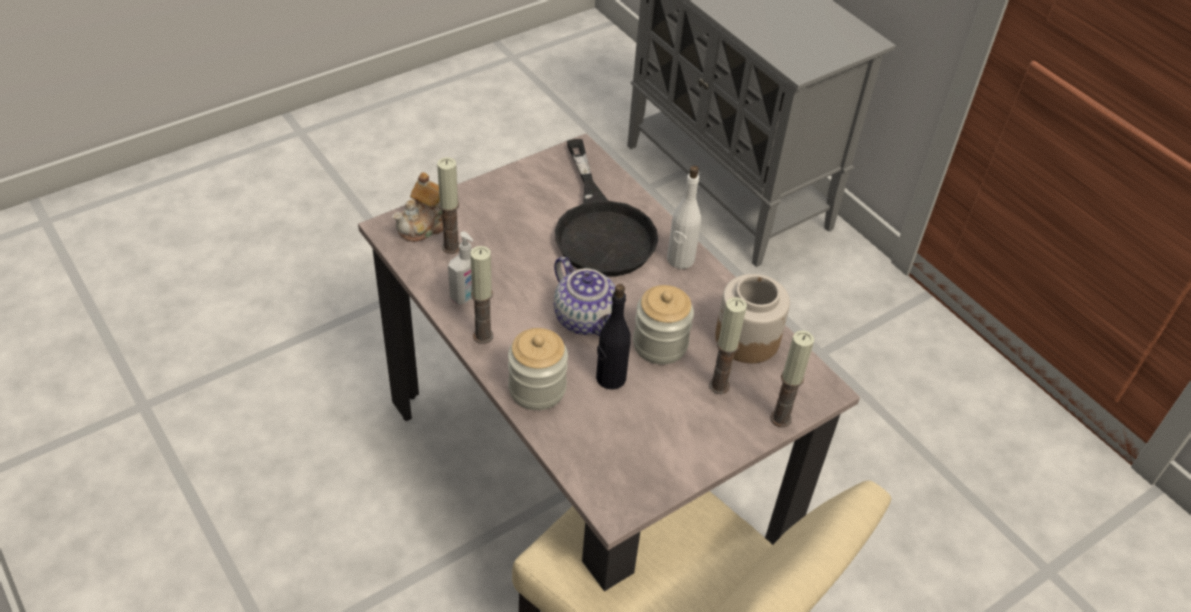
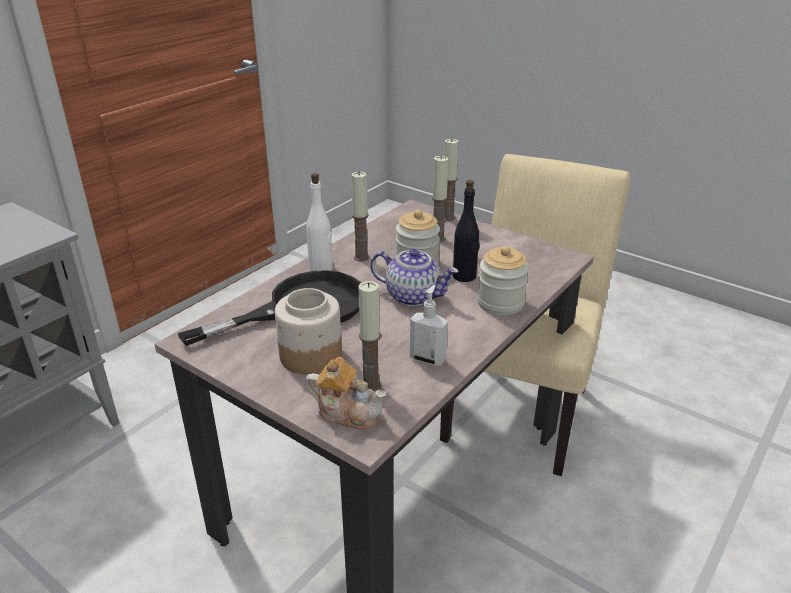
camera: 105 degrees left, 15 degrees down
(483, 336) = (469, 339): candle -> candle (361, 257)
(586, 319) = (413, 296): teapot -> teapot turned 75 degrees clockwise
(747, 338) = (387, 234): jar -> jar (310, 356)

